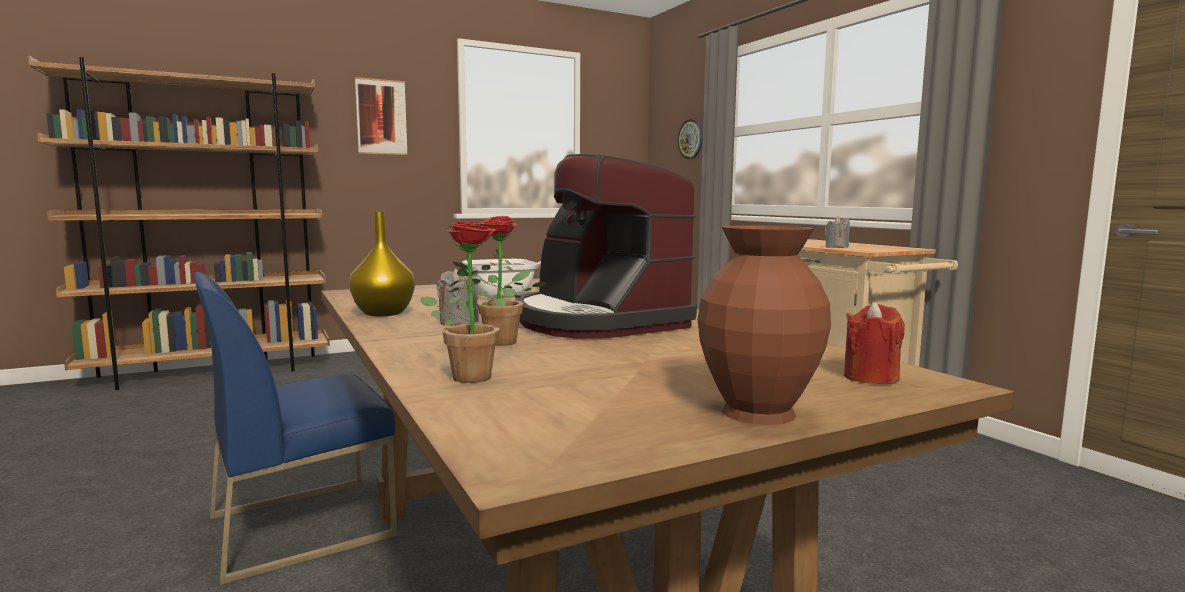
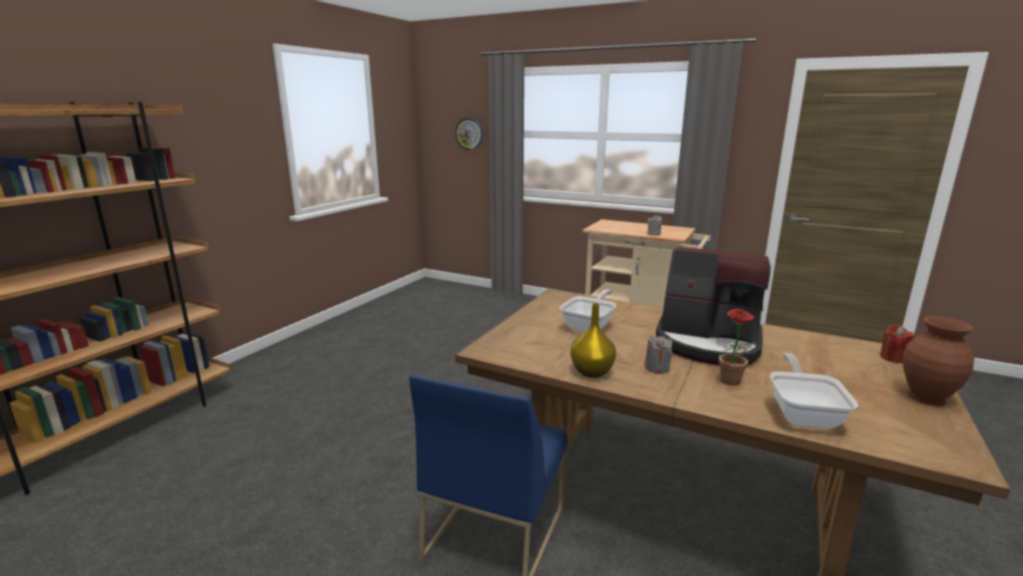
camera: 35 degrees left, 10 degrees up
(381, 117) = (217, 130): picture -> none
(479, 375) = (803, 414): potted plant -> frying pan

